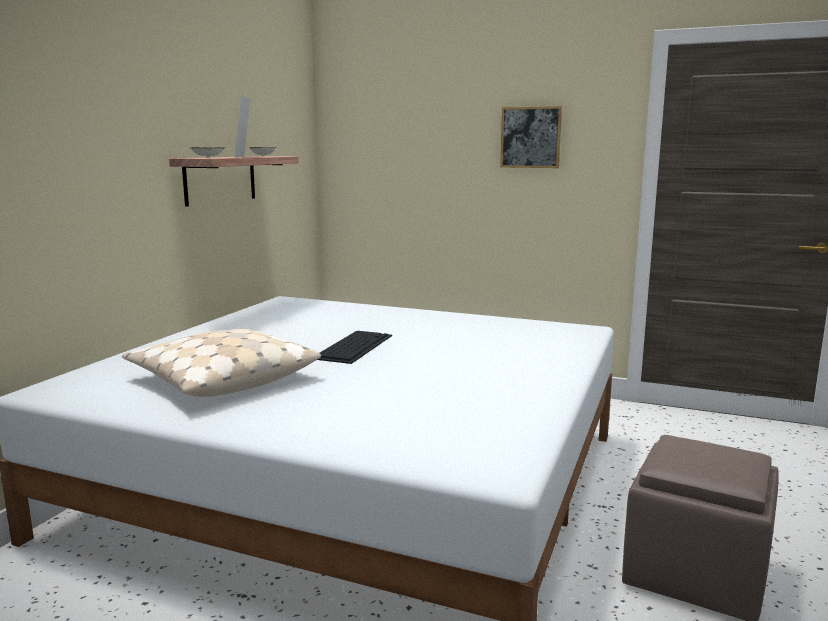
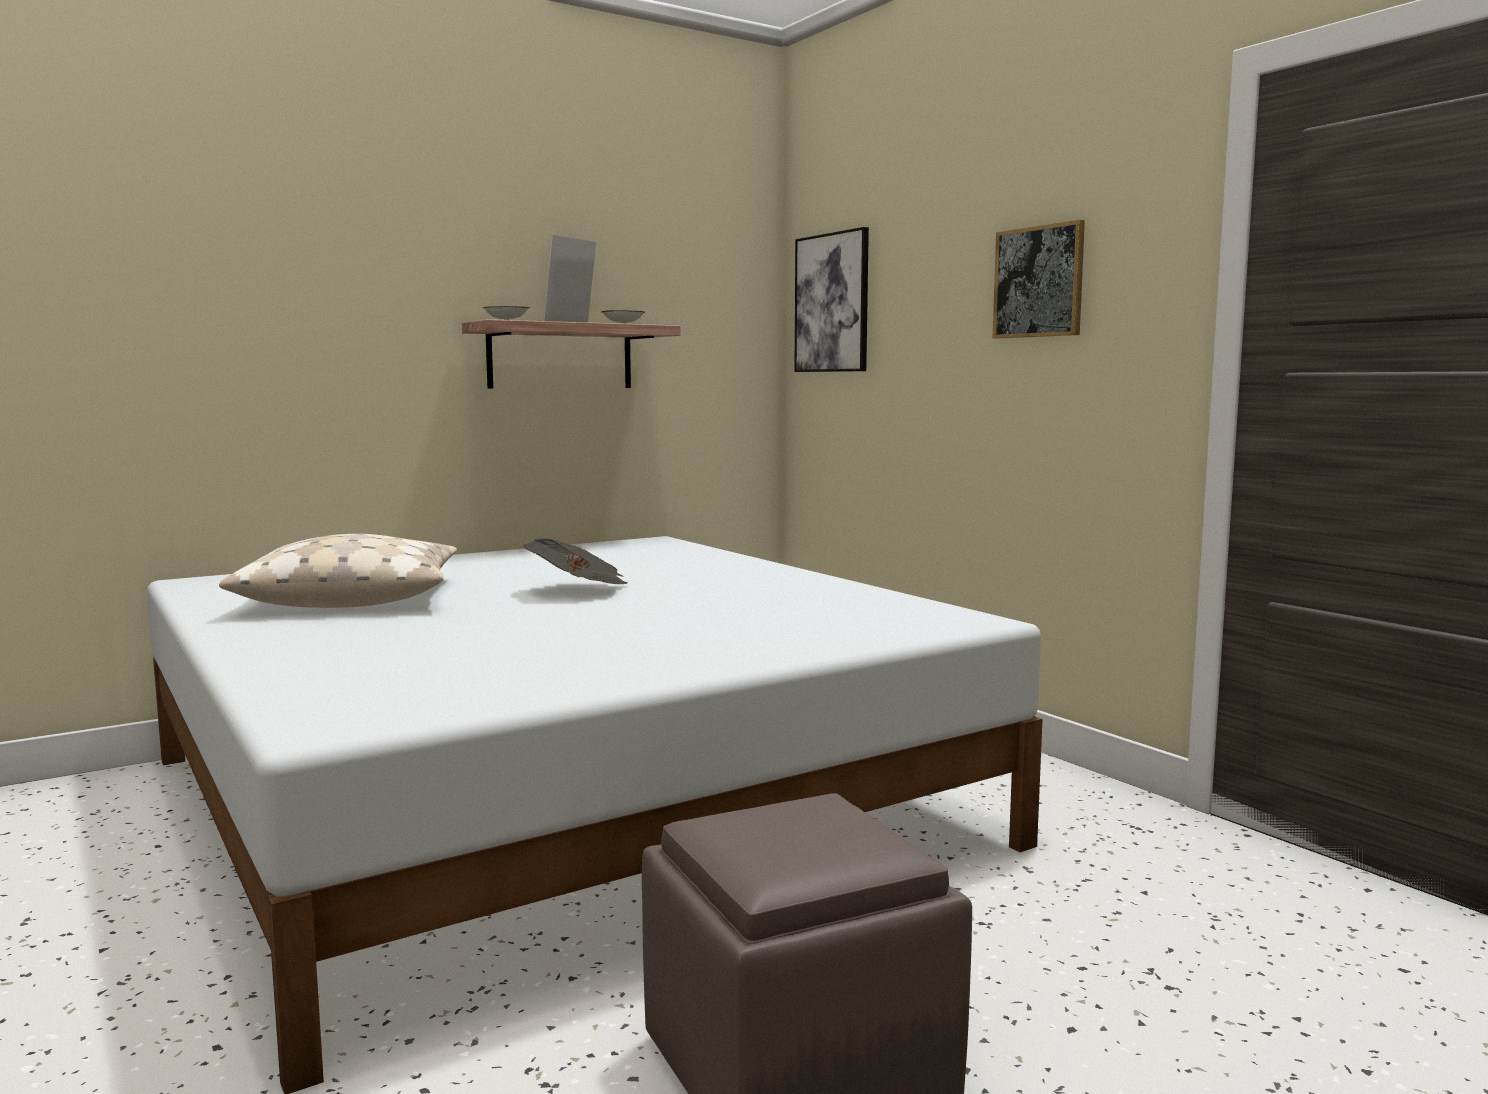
camera: 35 degrees right, 5 degrees down
(353, 346) = (580, 591): keyboard -> newspaper
(364, 139) = (832, 303): none -> picture

